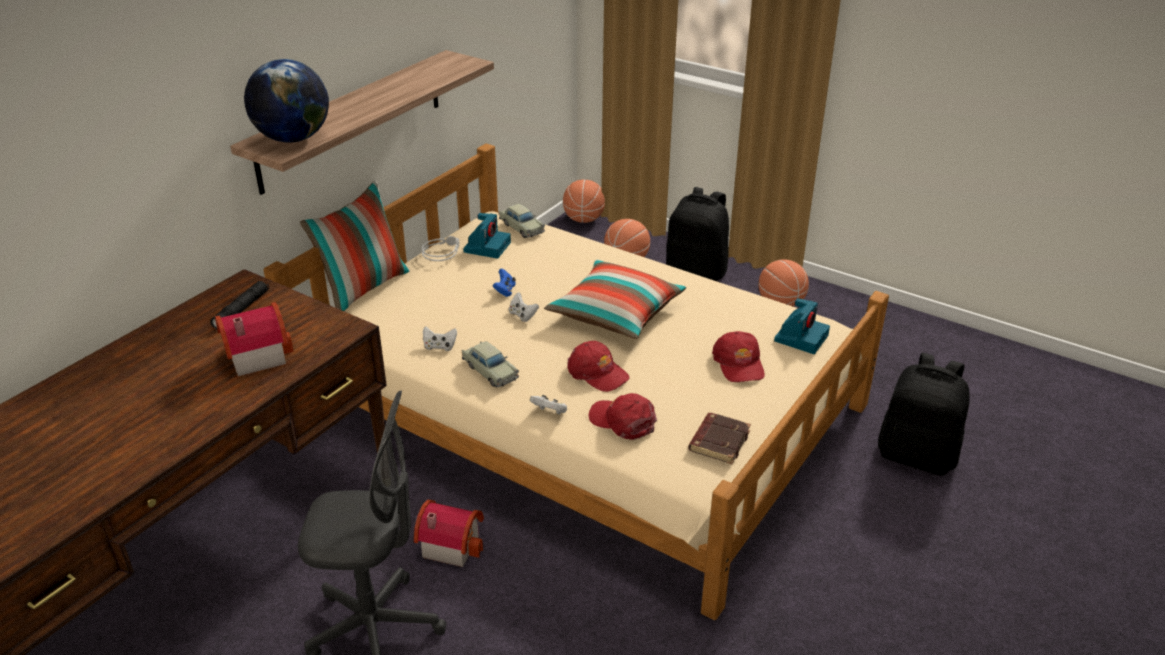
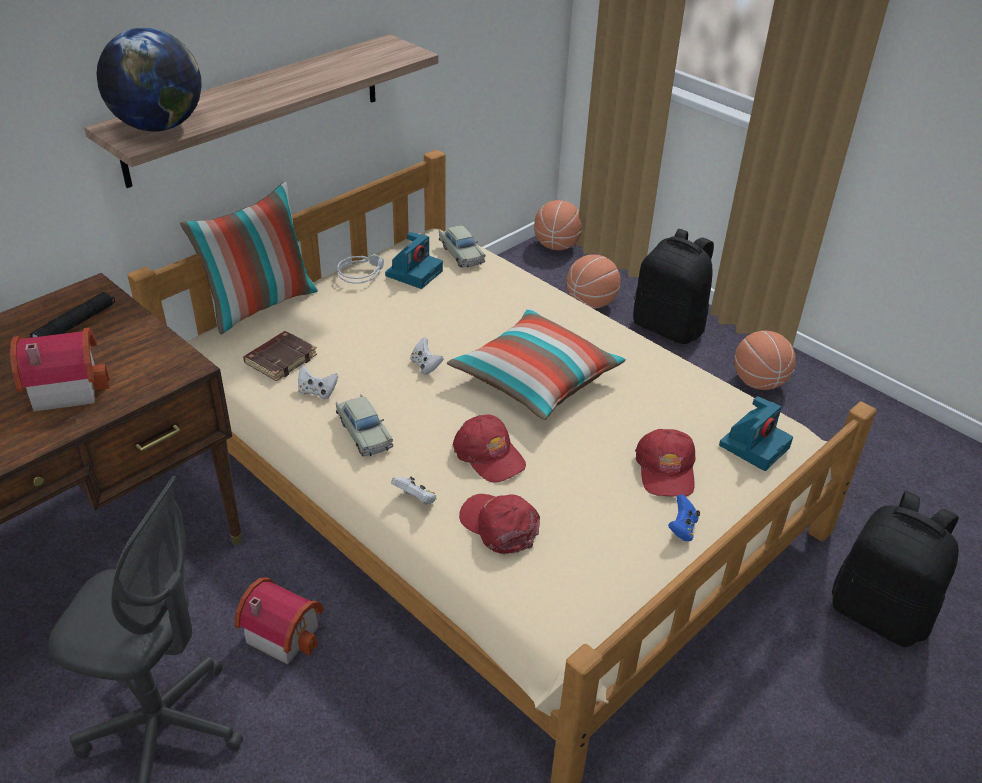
camera: 10 degrees right, 5 degrees up
(505, 291) = (415, 331): blue game controller -> blue game controller (682, 528)
(718, 441) = (609, 574): brown book -> brown book (280, 359)

